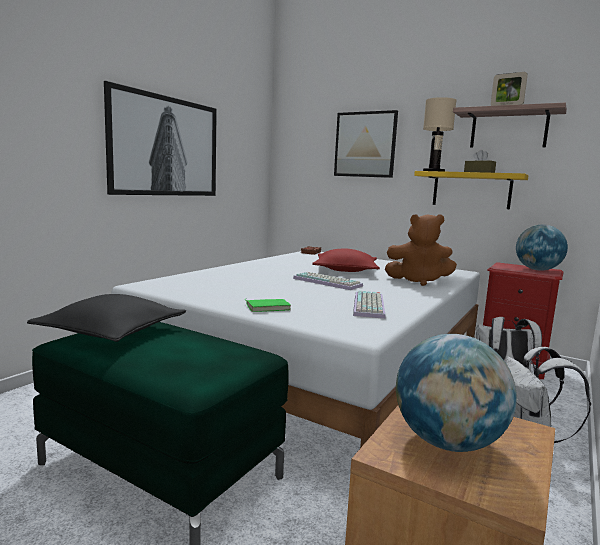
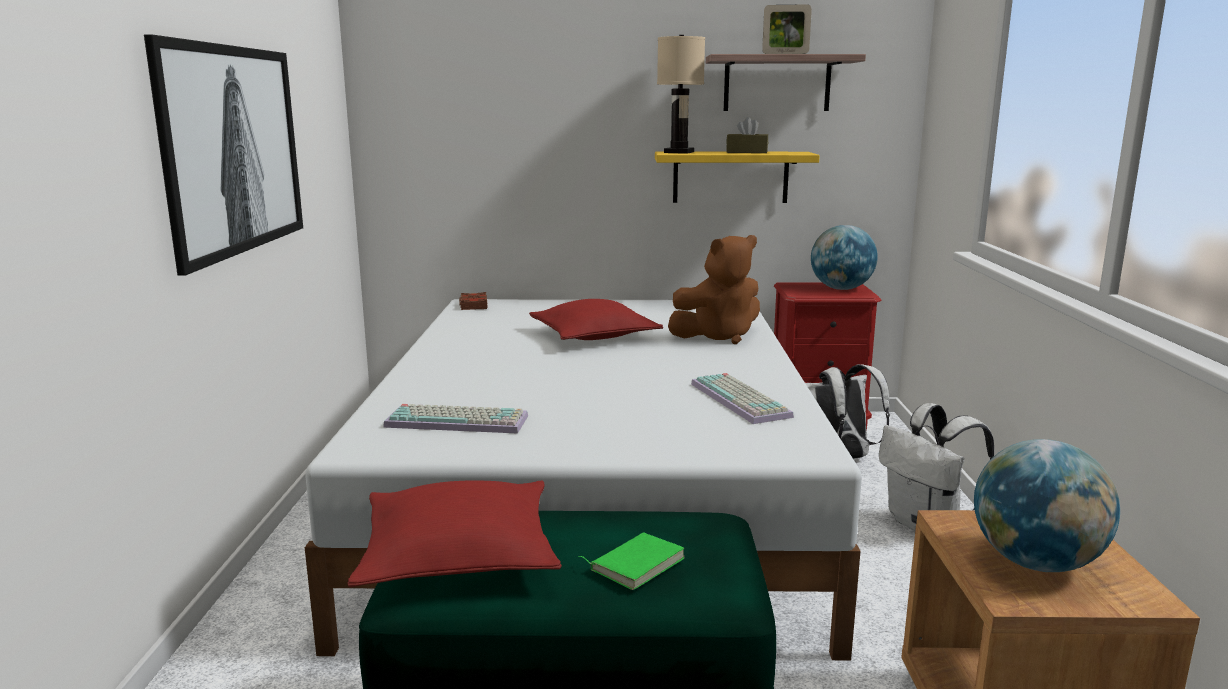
camera: 30 degrees left, 5 degrees up
(112, 332) = (459, 554): black pillow -> red pillow
(268, 307) = (631, 440): green book -> green book (635, 563)
(328, 282) = (616, 367): keyboard -> keyboard (459, 420)
(365, 144) = (546, 105): picture -> none

